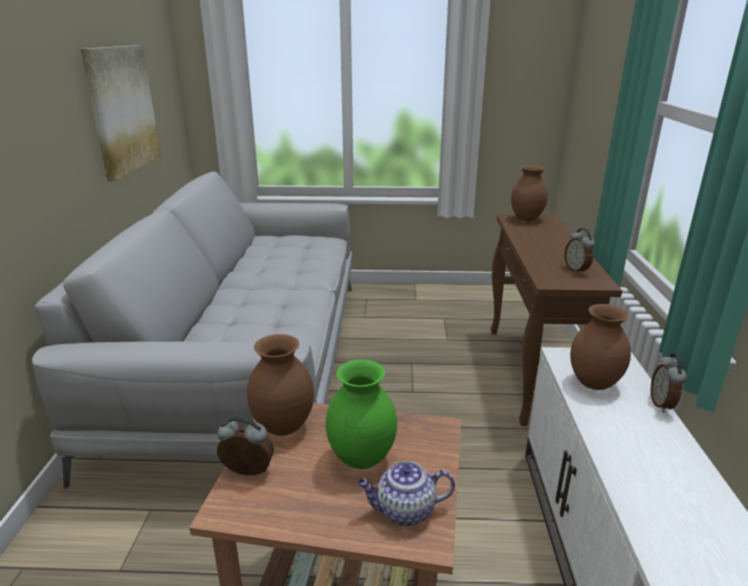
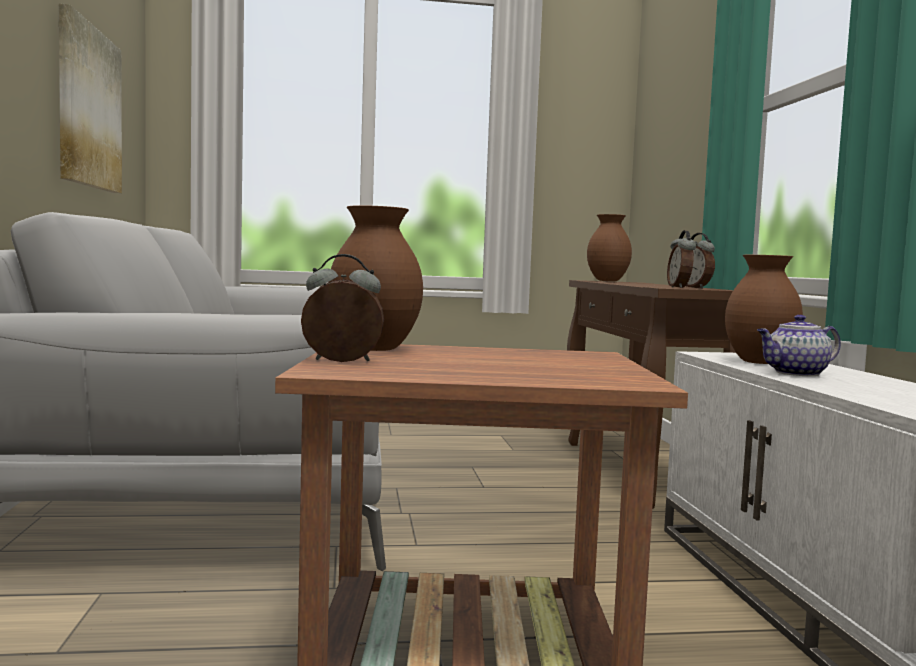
camera: 10 degrees left, 20 degrees down
(362, 458) = (503, 359): green vase -> none
(404, 511) = (590, 375): teapot -> teapot (795, 373)
(662, 404) = (852, 370): alarm clock -> alarm clock (680, 287)

